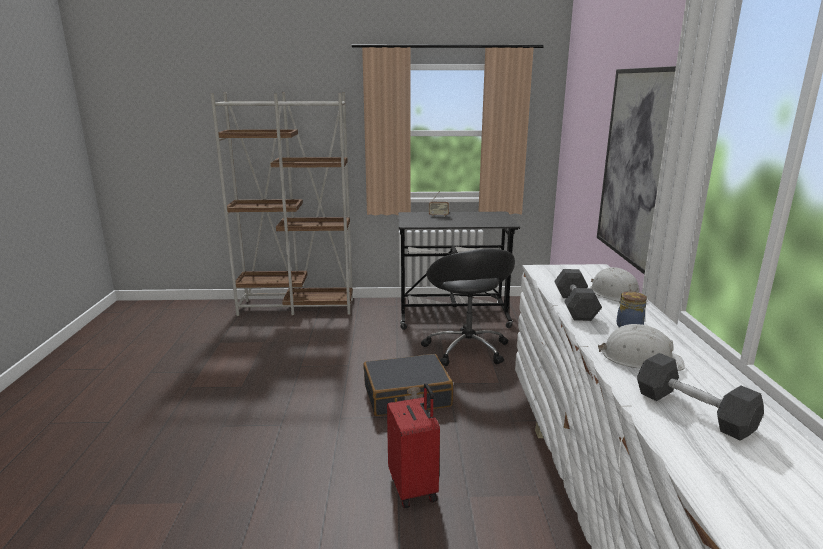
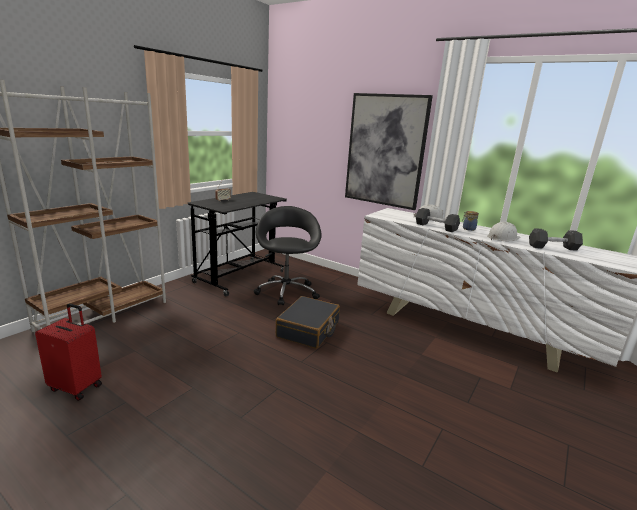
camera: 55 degrees left, 0 degrees up
(414, 487) = (400, 366): red suitcase -> red suitcase (77, 387)
(467, 350) = (286, 292): black office chair -> black office chair turned 120 degrees counterclockwise

